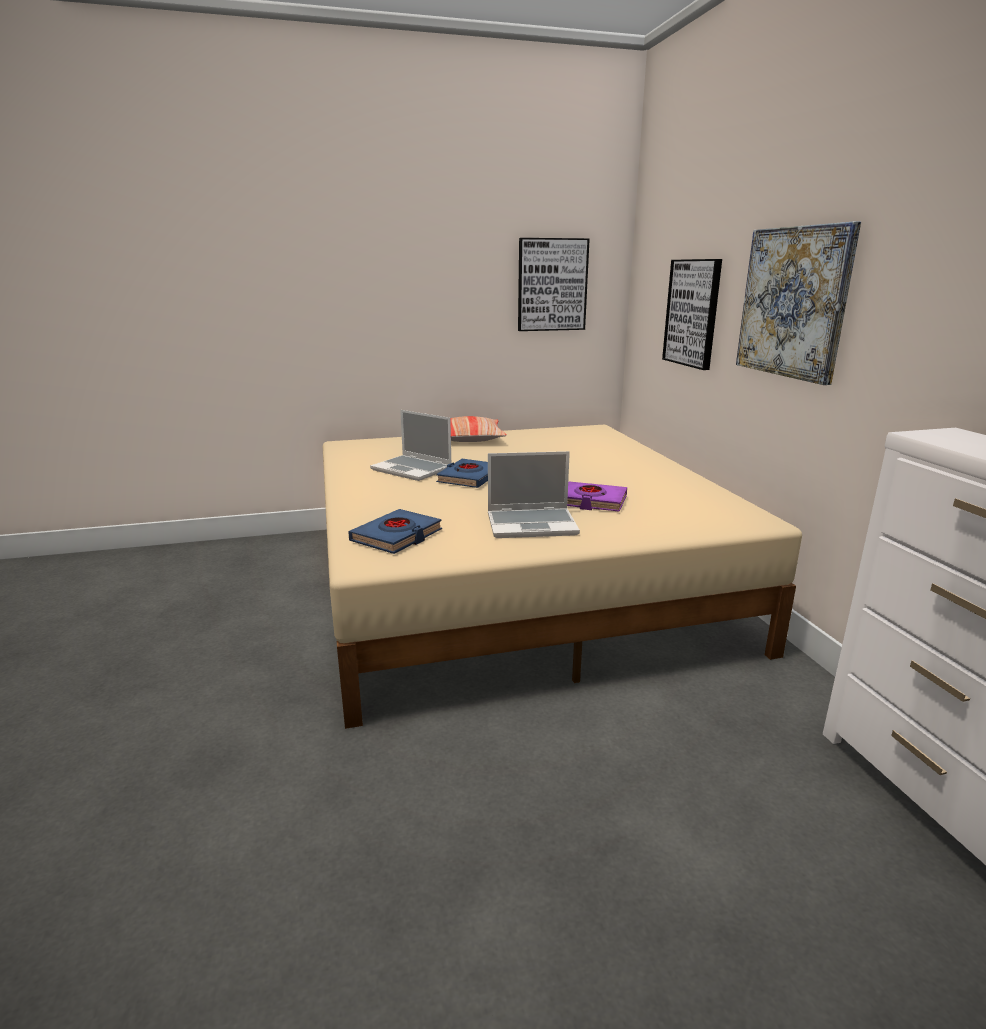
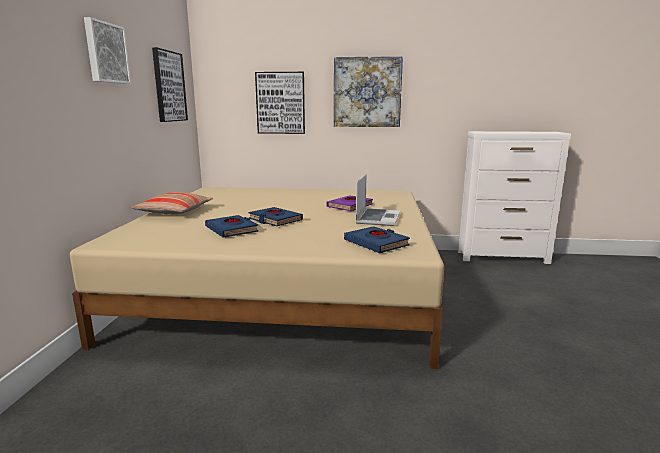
camera: 70 degrees left, 5 degrees down
(413, 469) = (232, 230): laptop -> blue book
(421, 256) = (106, 53): none -> picture

